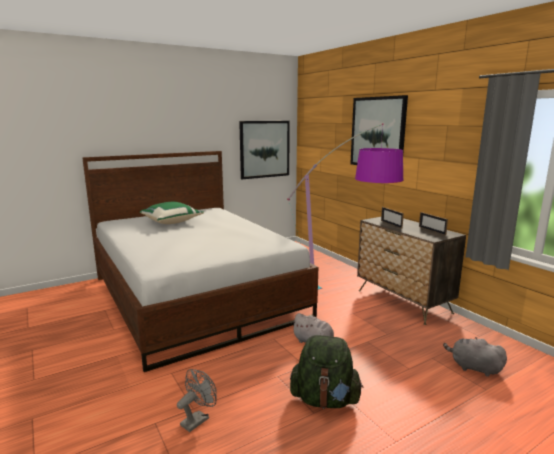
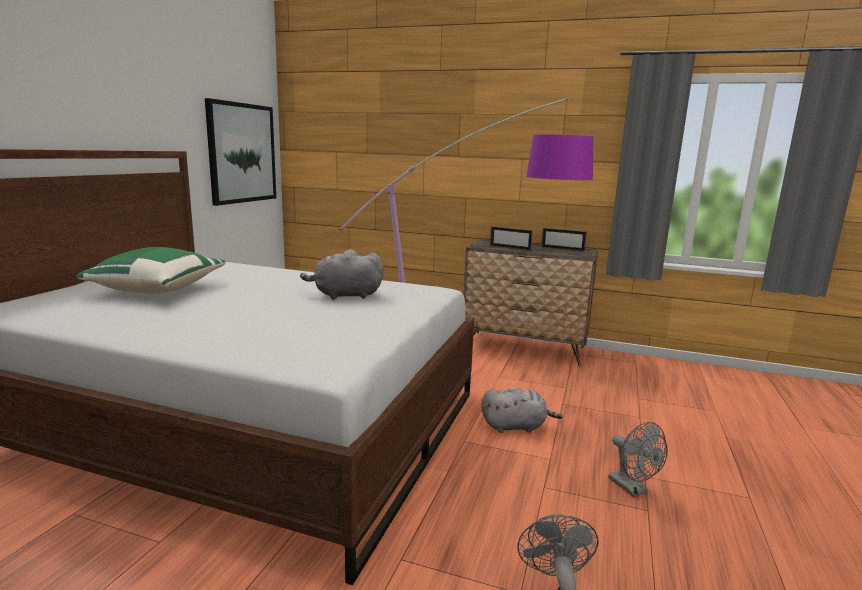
camera: 40 degrees left, 0 degrees up
(325, 400) = (632, 489): green backpack -> grey fan
(377, 132) = (452, 126): picture -> none
(473, 367) = (678, 395): grey plush toy -> grey plush toy (345, 295)

